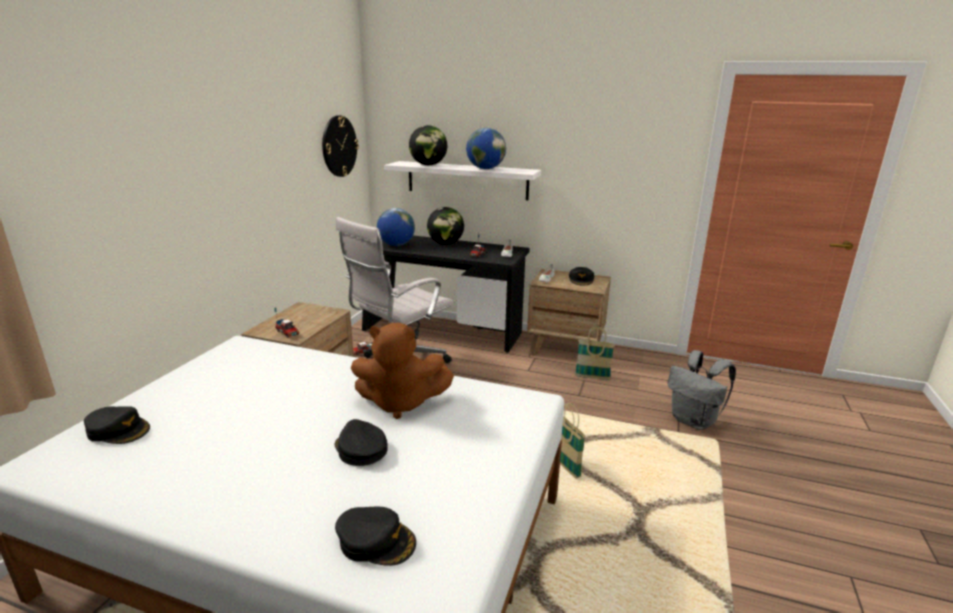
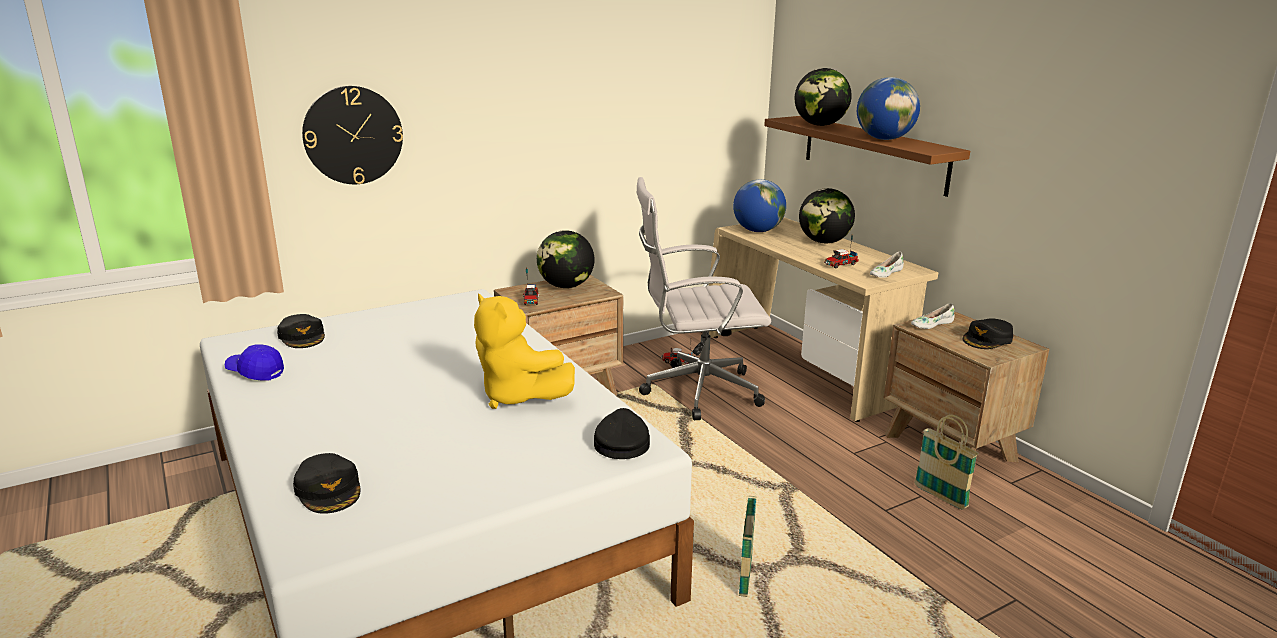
camera: 40 degrees right, 0 degrees up
(119, 481) = (255, 372): none -> blue cap
(298, 315) = (566, 286): none -> globe
(339, 146) = (713, 89): wall clock -> wall clock (353, 135)
(360, 449) = (425, 420): black cap -> black cap (621, 442)
(400, 403) = (518, 396): brown plush toy -> yellow plush toy
(444, 332) = (801, 369): black desk -> beige desk
(467, 180) = (873, 153): white shelf -> brown shelf
(694, 421) = (1029, 621): grey backpack -> none

